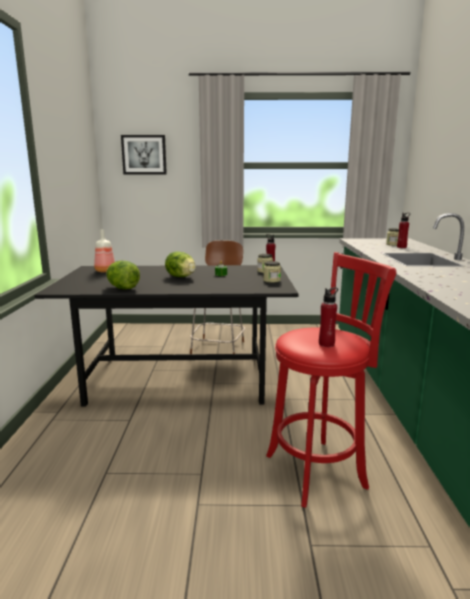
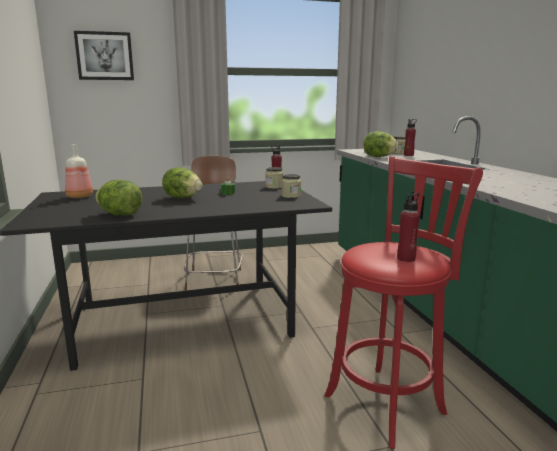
camera: 15 degrees left, 0 degrees up
(369, 248) = (379, 157): none -> lettuce

